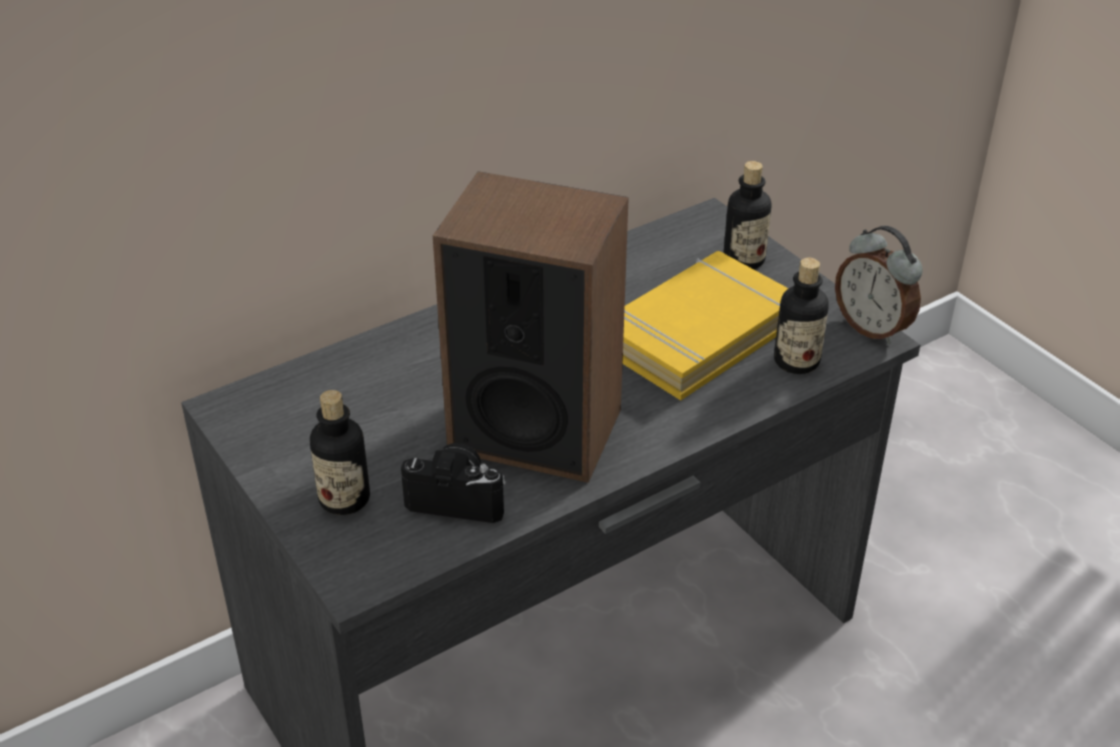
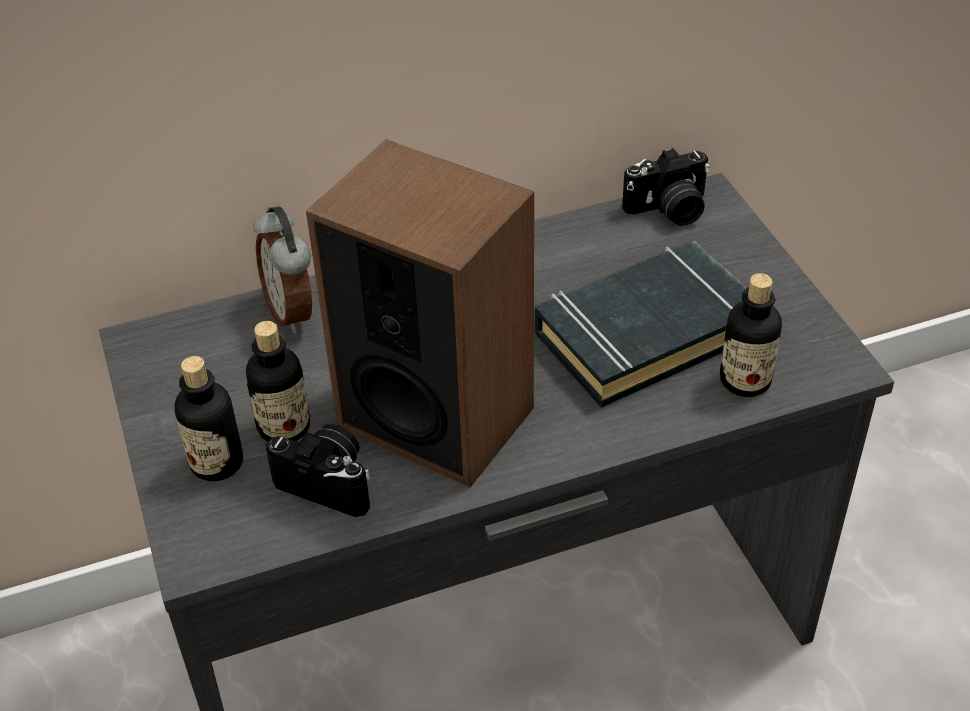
camera: 15 degrees right, 5 degrees up
(680, 233) = (669, 210): none -> camera
(697, 334) = (646, 332): yellow book -> black book
(744, 260) = (728, 251): bottle -> bottle (284, 427)
(872, 328) = (845, 353): alarm clock -> alarm clock (292, 312)

